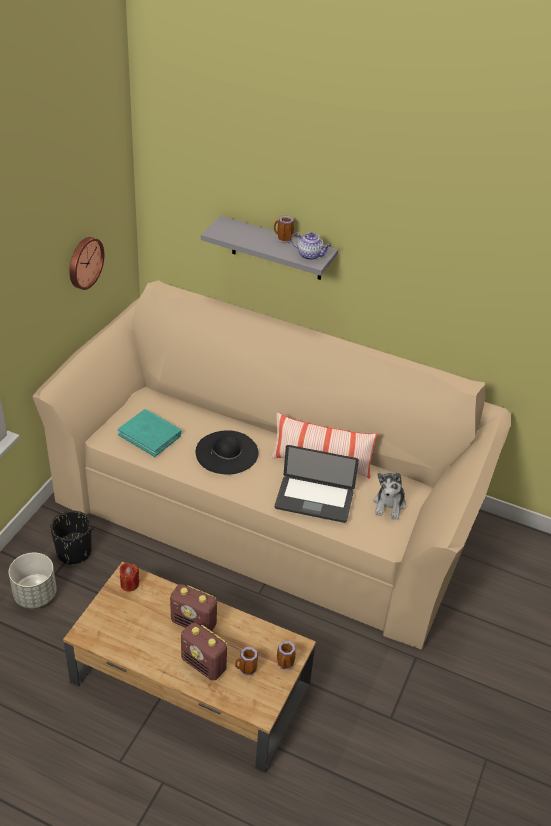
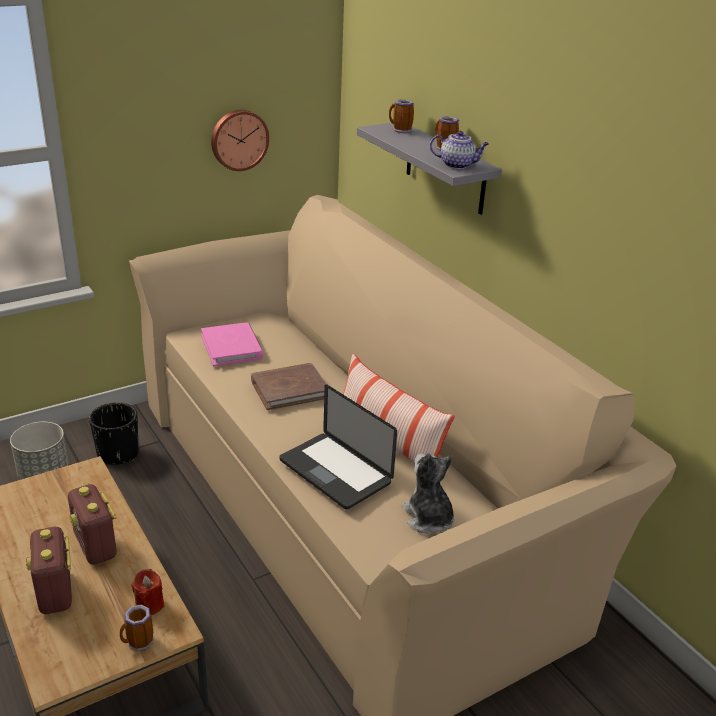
camera: 35 degrees right, 10 degrees down
(129, 584) = (81, 478): red candle -> red candle (149, 605)
(150, 435) = (232, 347): turquoise book -> pink book
(227, 452) = (289, 389): black hat -> brown book
(246, 670) = (90, 624): mug -> mug (400, 130)
(310, 255) = (457, 165): teapot -> teapot turned 45 degrees counterclockwise
(389, 505) = (428, 518): plush toy -> plush toy turned 105 degrees clockwise

